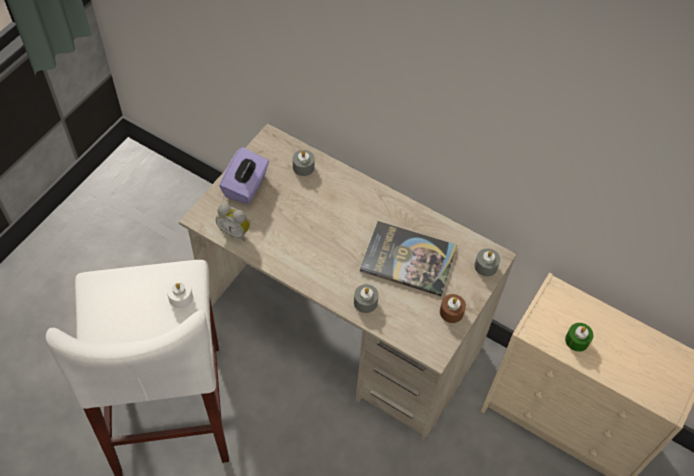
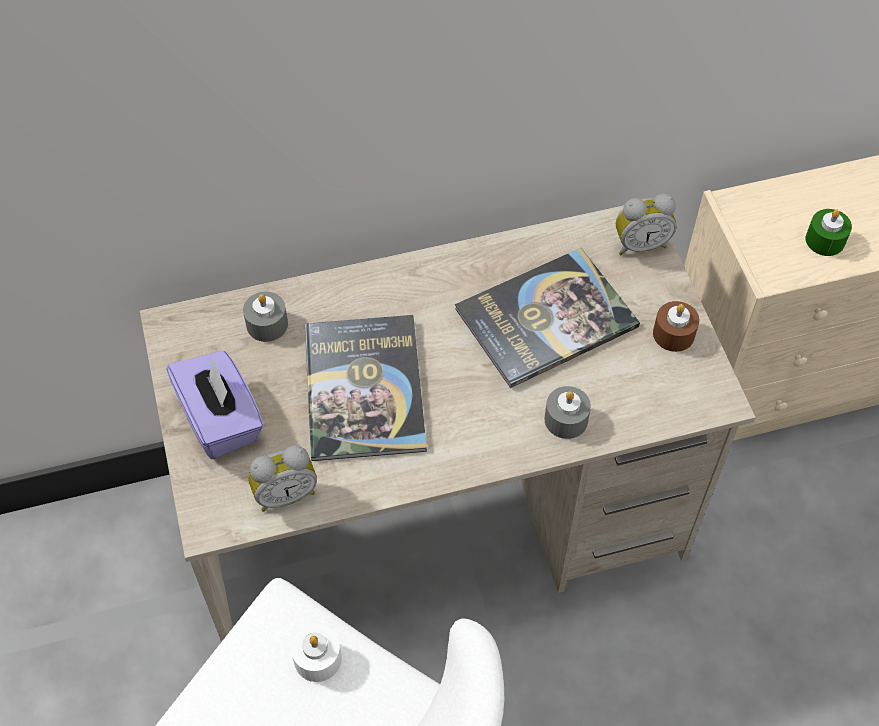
camera: 45 degrees left, 0 degrees up
(307, 221) = (364, 388): none -> book
(486, 266) = (640, 244): grey candle -> alarm clock

